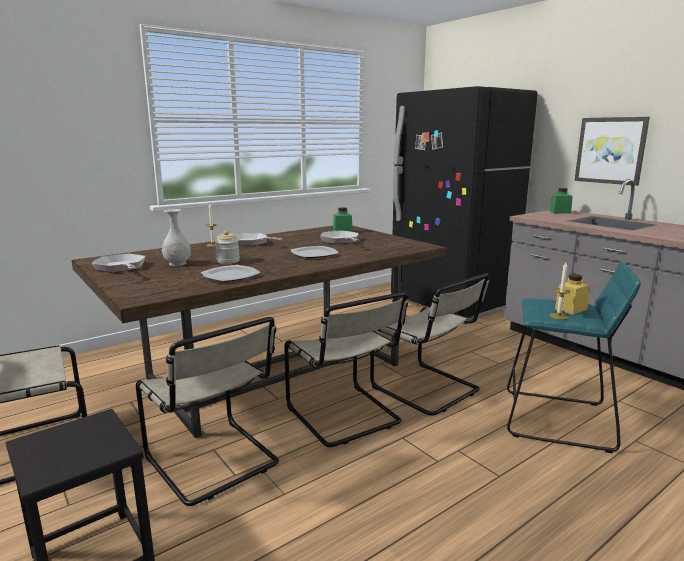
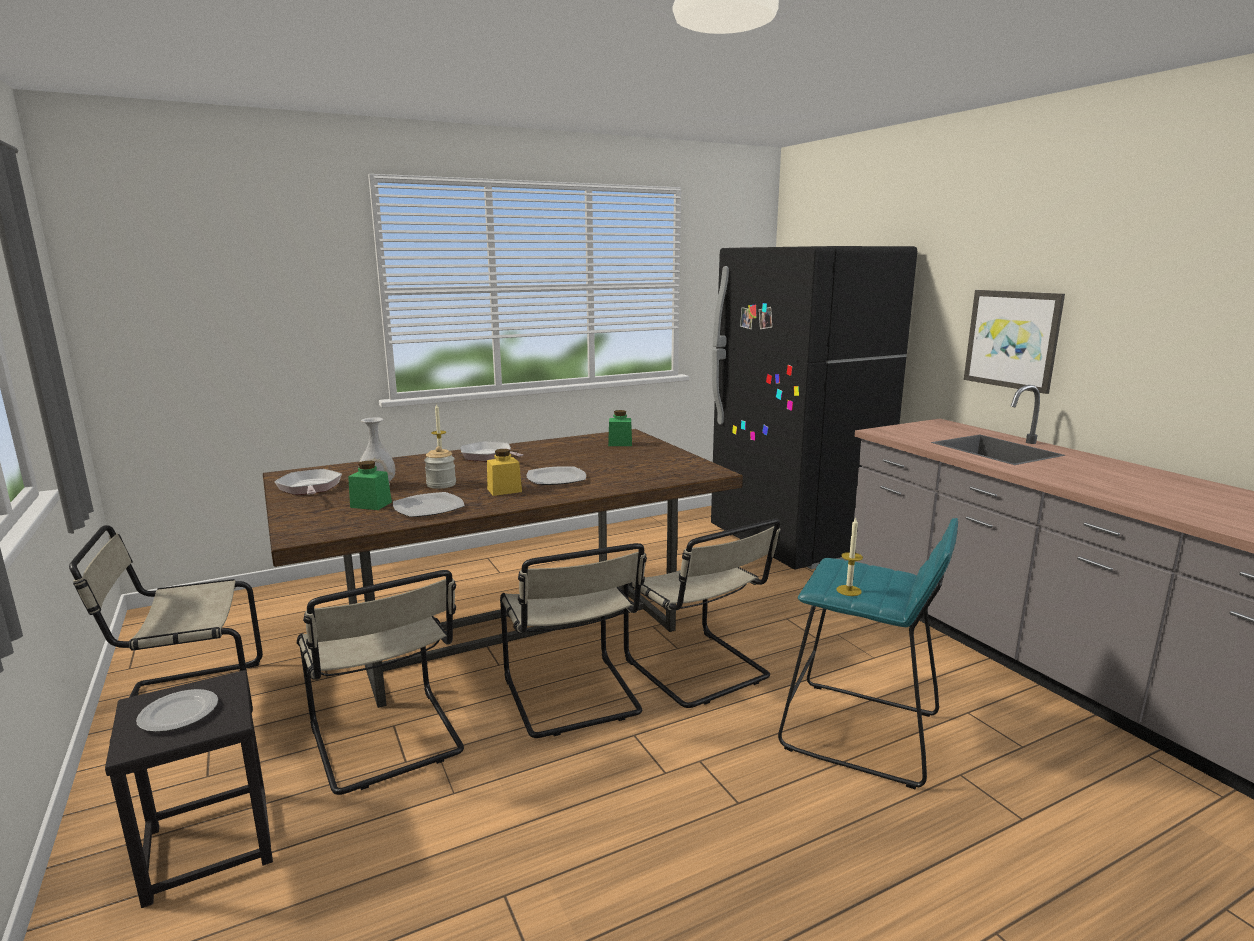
camera: 10 degrees right, 0 degrees up
(69, 447) = (178, 714): none -> plate
(340, 241) = (606, 458): frying pan -> none
(560, 212) = (938, 425): green jar -> green jar (371, 505)
(571, 309) = (875, 580): yellow jar -> yellow jar (504, 490)

